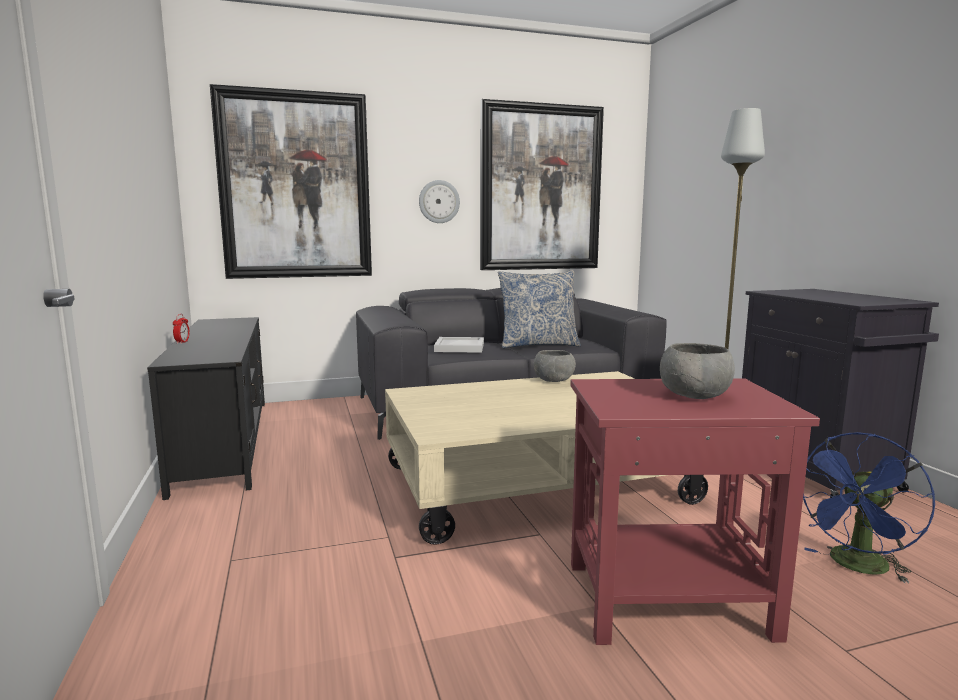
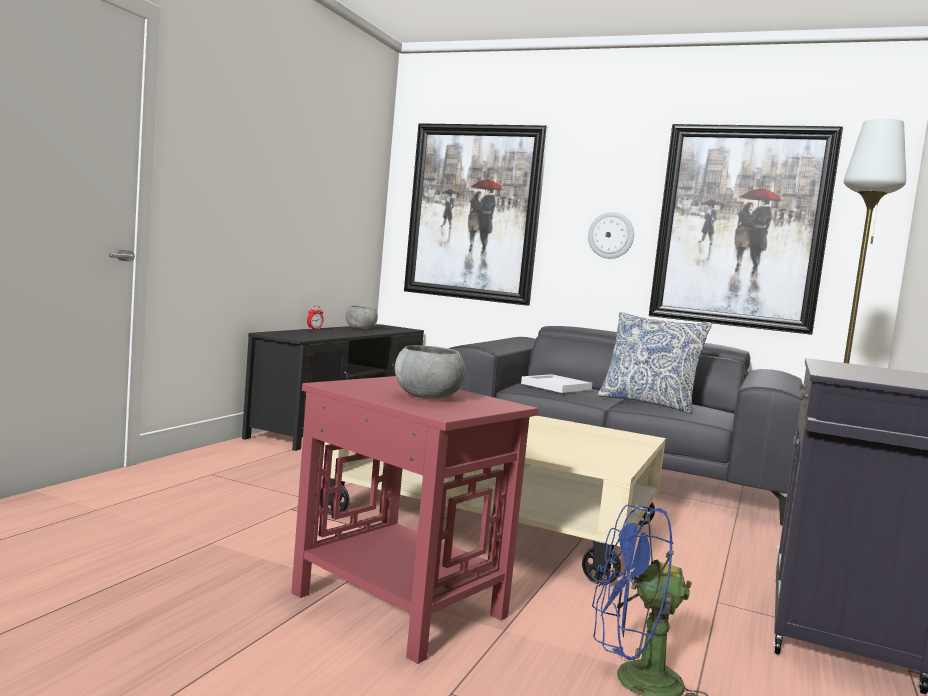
camera: 40 degrees right, 5 degrees down
(554, 380) = (568, 424): grey bowl -> grey bowl (360, 329)

